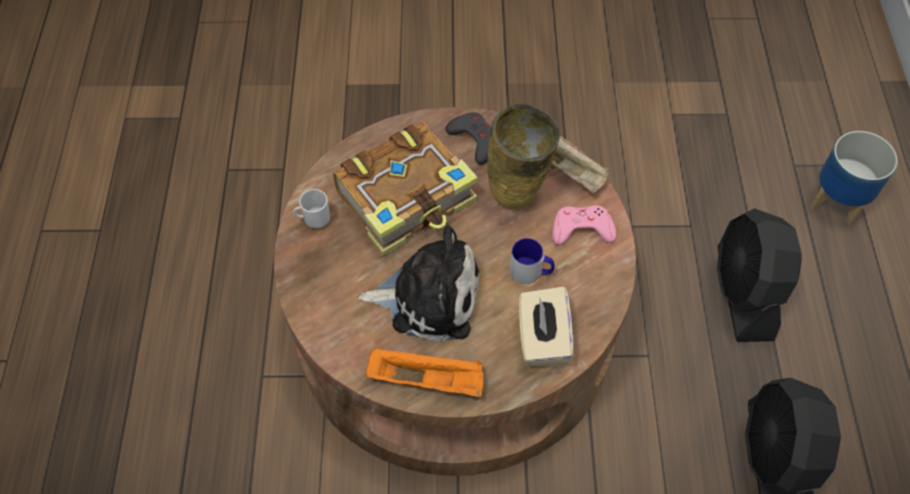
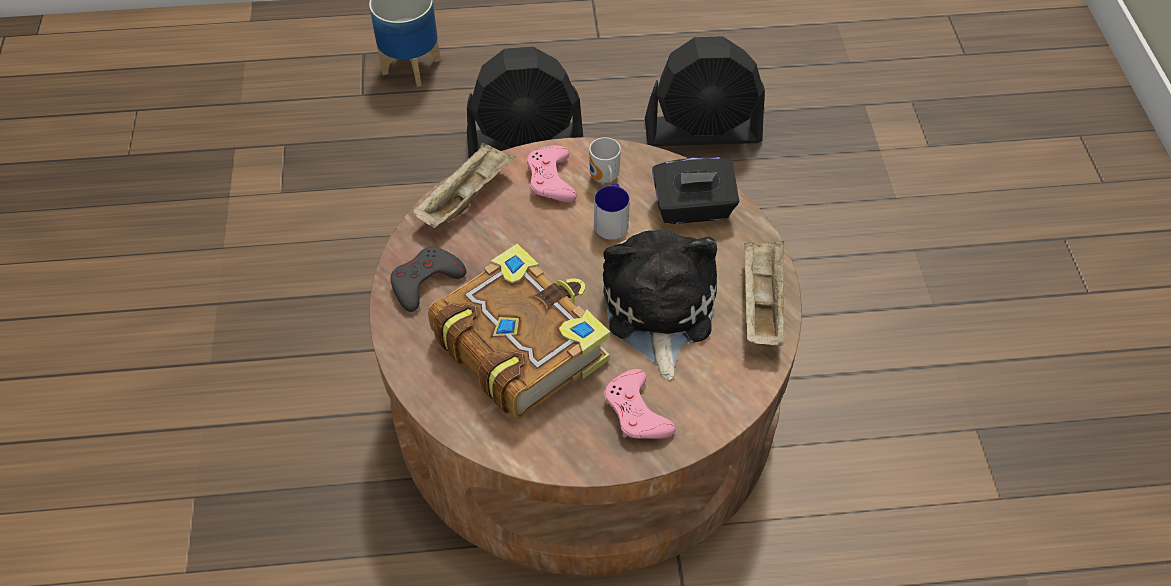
camera: 95 degrees left, 5 degrees down
(315, 220) = (561, 443): mug -> mug (603, 179)
(333, 271) = (636, 412): none -> pink game controller
(428, 380) = (761, 303): orange tray -> beige tray
(517, 197) = (511, 237): beige vase -> none
(542, 339) = (693, 209): beige tissue box -> black tissue box

